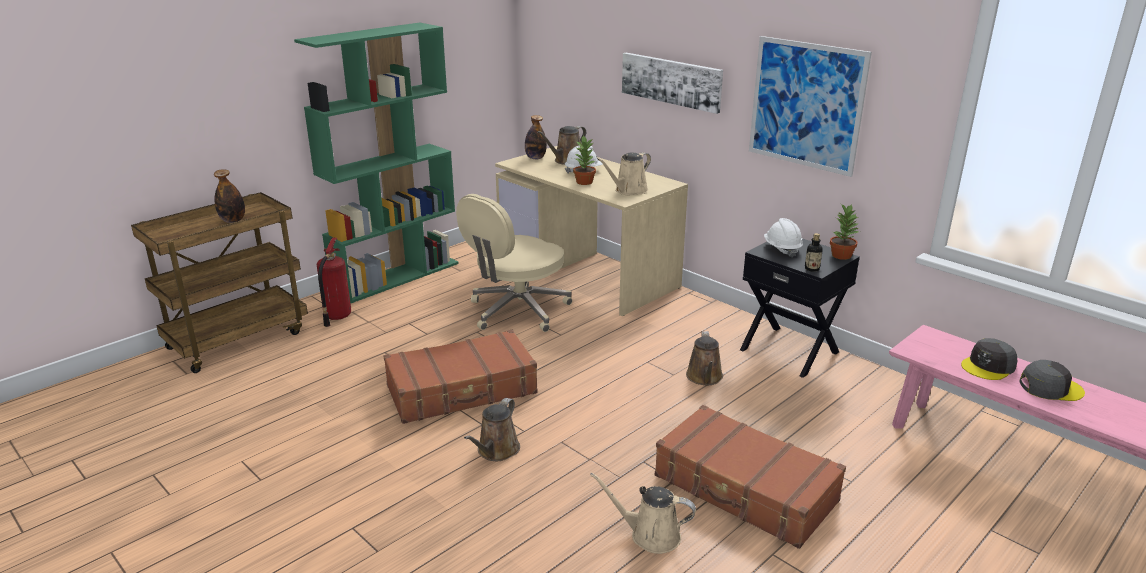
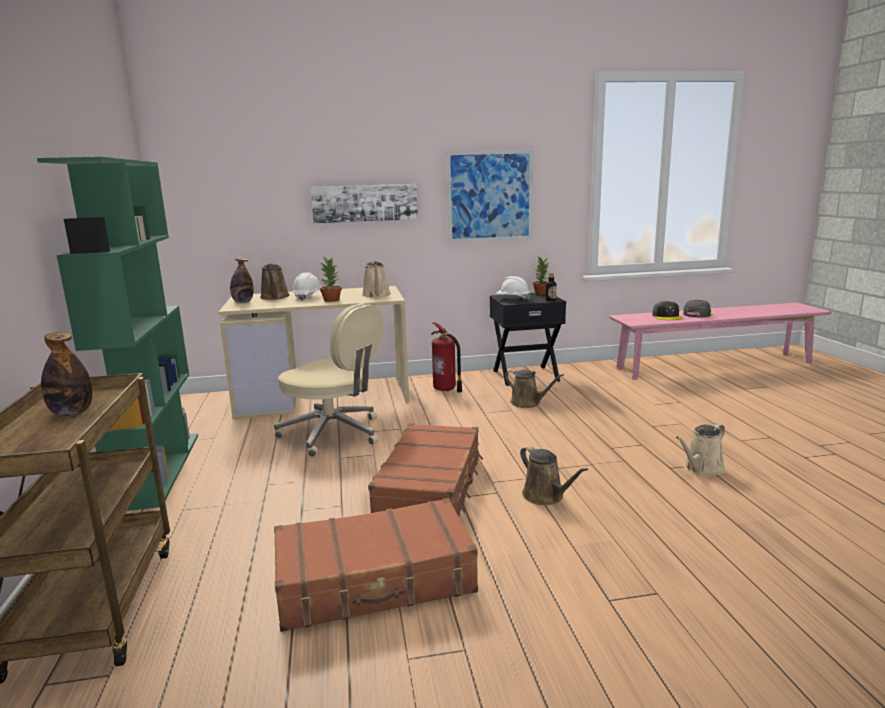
camera: 55 degrees left, 10 degrees down
(336, 317) = (176, 521): fire extinguisher -> fire extinguisher (445, 389)
(517, 311) = (334, 434): beige office chair -> beige office chair turned 45 degrees counterclockwise
(744, 489) = (668, 428): brown suitcase -> brown suitcase (375, 581)

